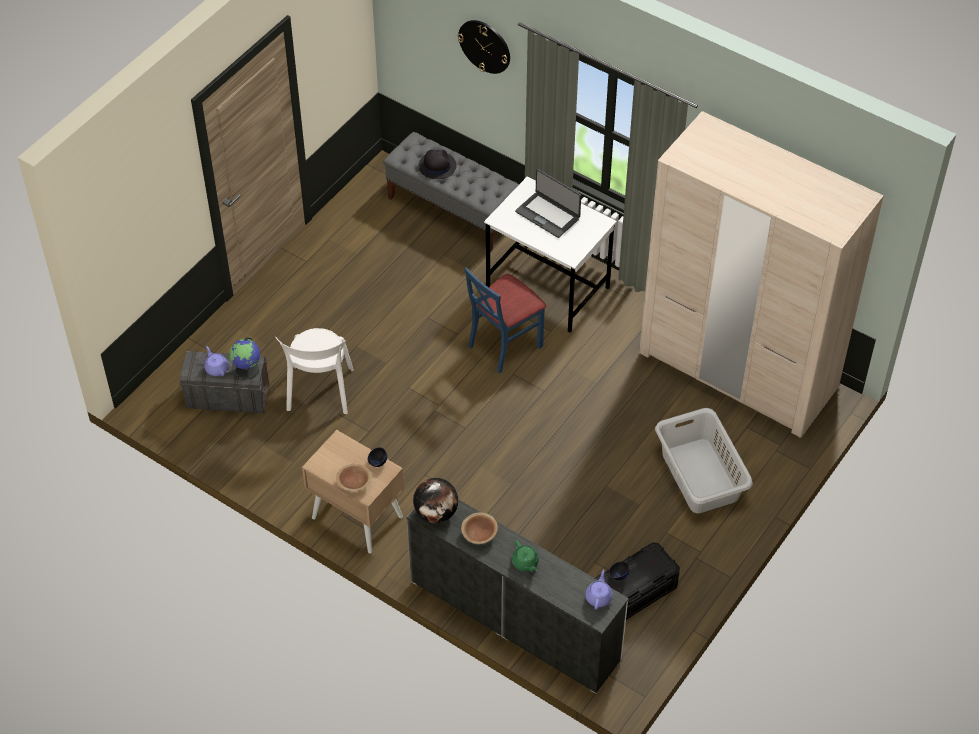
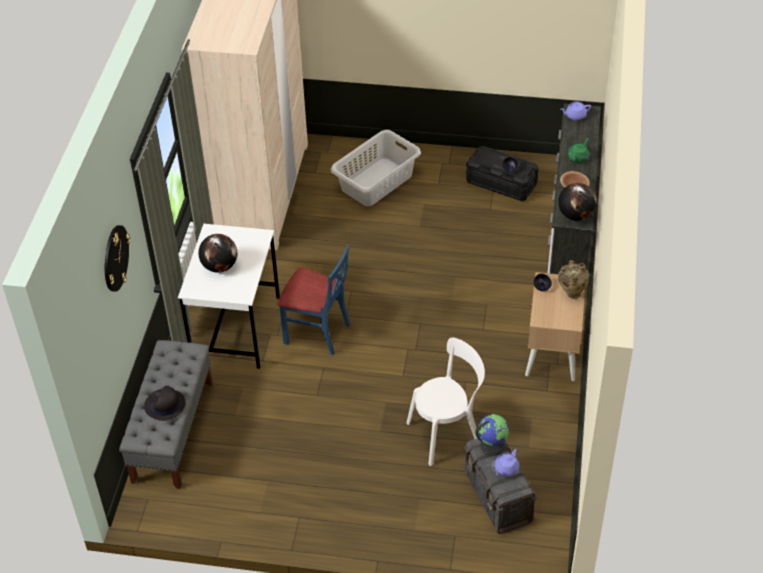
camera: 115 degrees left, 5 degrees down
(354, 483) = (571, 293): brown bowl -> beige vase
(548, 214) = (219, 266): laptop -> globe

